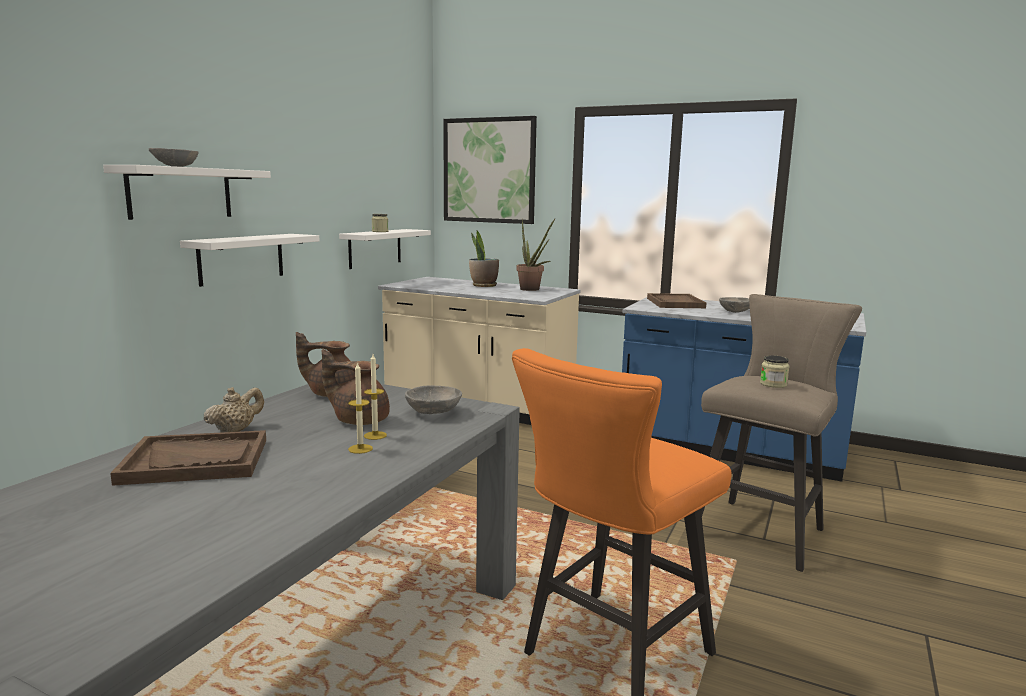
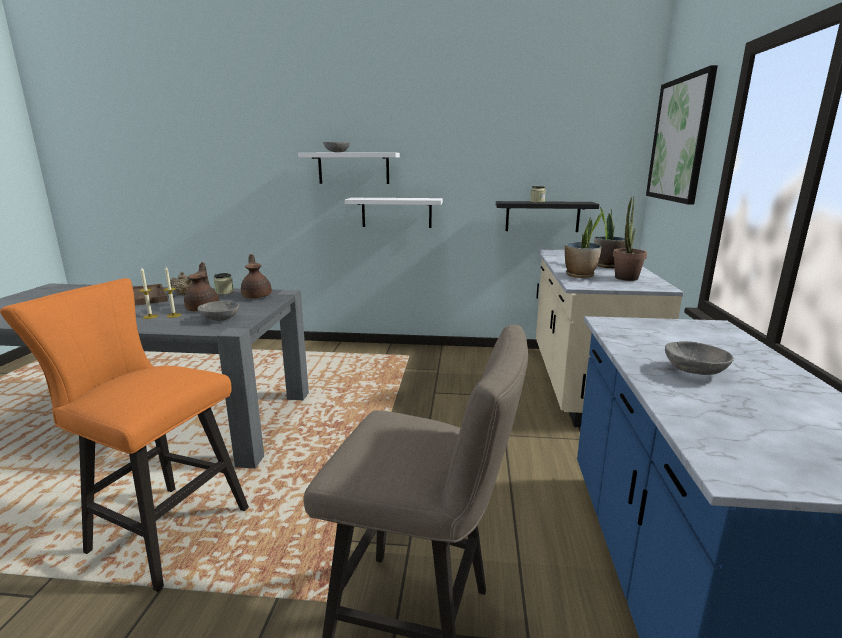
camera: 70 degrees right, 5 degrees up
(375, 248) = (542, 216): white shelf -> black shelf
(506, 293) = (580, 275): none -> potted plant
(675, 303) = (687, 335): brown tray -> none
(773, 384) = (384, 439): jar -> jar (224, 292)

